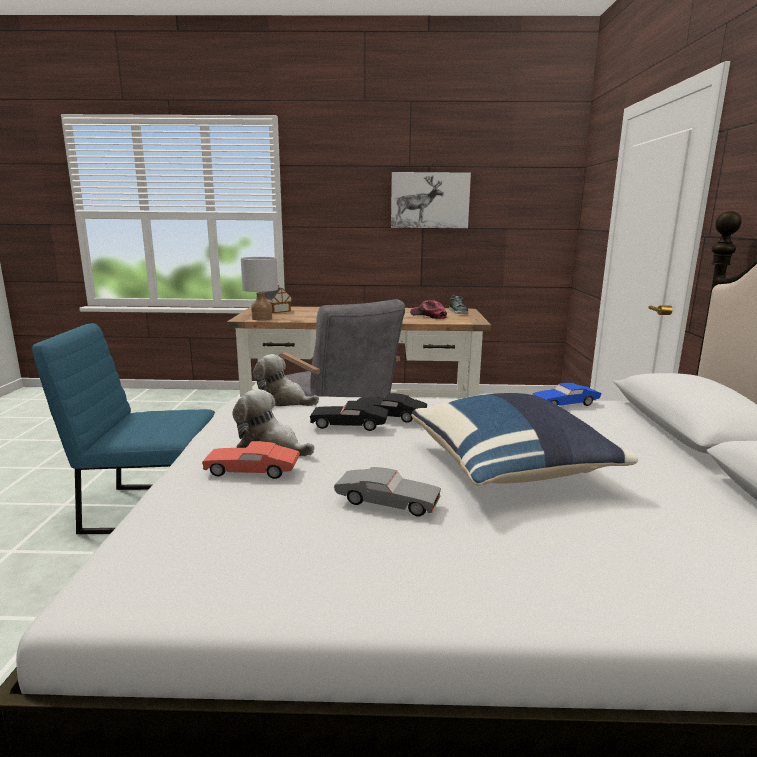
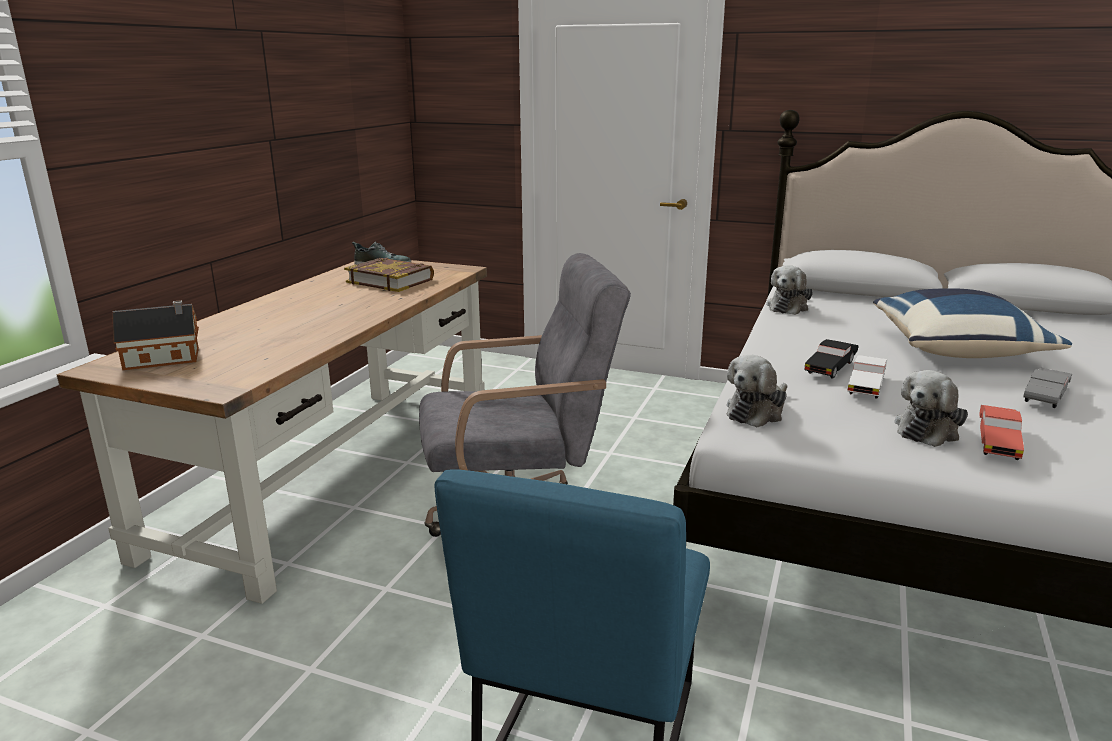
camera: 70 degrees left, 5 degrees up
(262, 318) = (247, 374): grey table lamp -> none
(349, 425) = (866, 385): black toy car -> white toy car
(428, 316) = (390, 281): cap -> book
(429, 200) = (274, 91): picture -> none
(565, 404) = (788, 307): blue toy car -> plush toy

